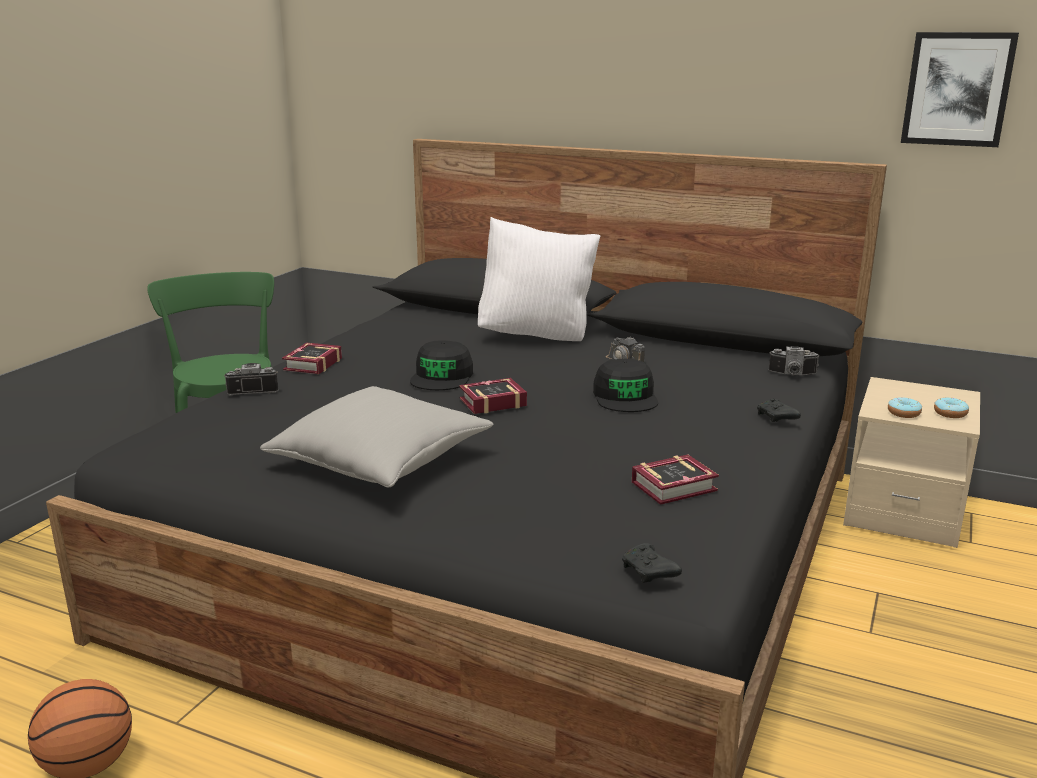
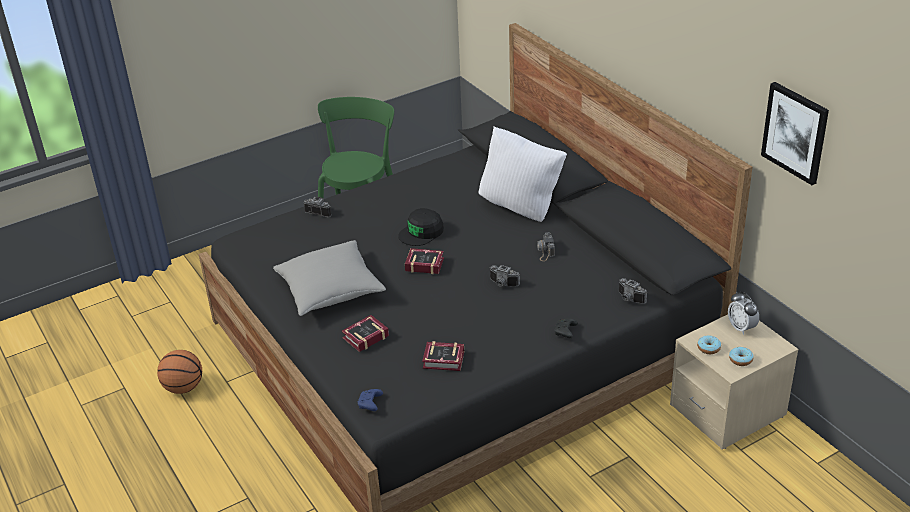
camera: 35 degrees right, 15 degrees up
(310, 365) = (366, 197): book -> book (363, 337)
(625, 397) = (502, 284): black cap -> camera
(649, 573) = (370, 404): black game controller -> blue game controller
(901, 390) = (741, 328): none -> alarm clock

